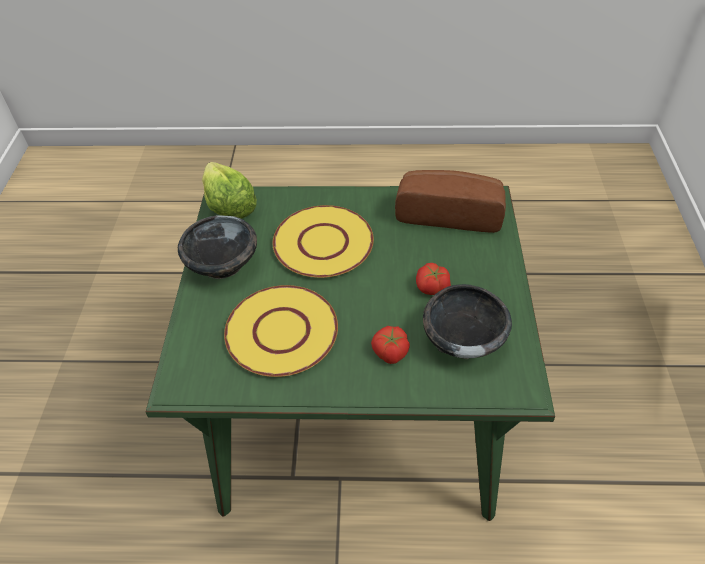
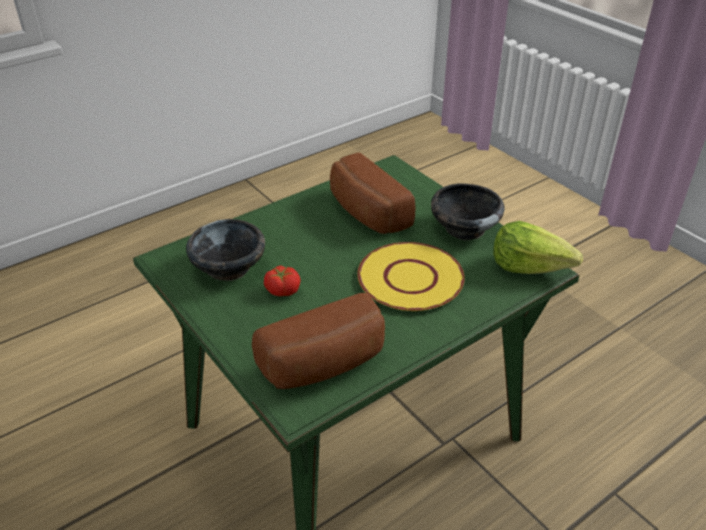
camera: 140 degrees right, 10 degrees down
(281, 332) = (365, 213): yellow plate -> bread
(390, 352) = (277, 236): tomato -> none

